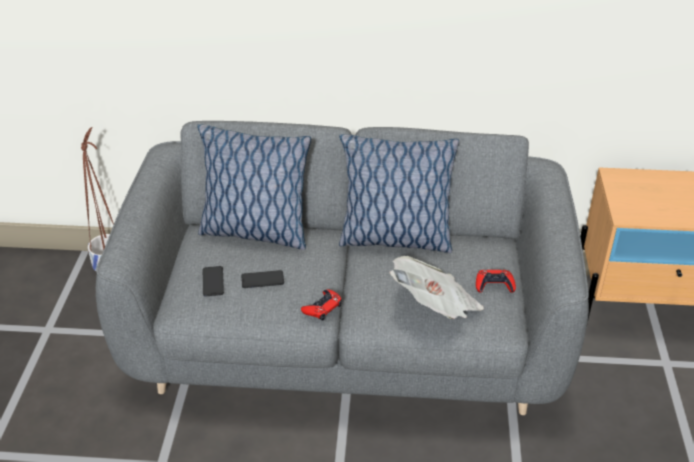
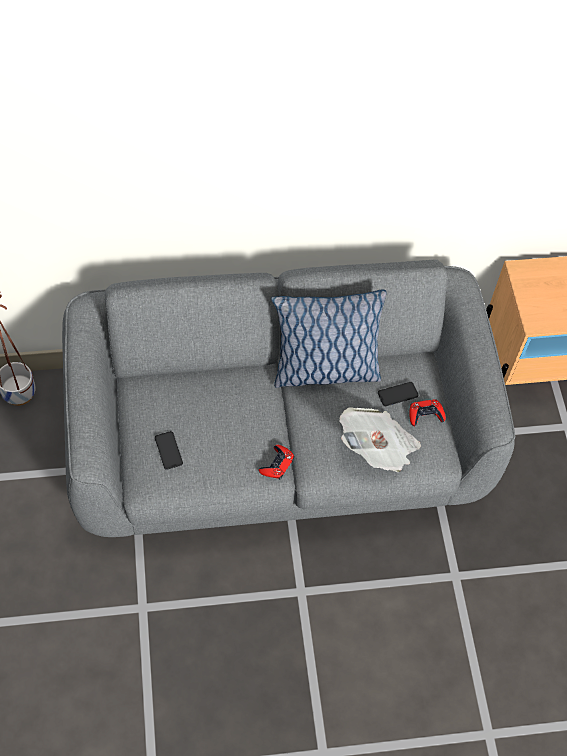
camera: 15 degrees left, 20 degrees up
(254, 232) = (189, 381): pillow -> none
(262, 279) = (214, 441): phone -> phone (398, 394)

